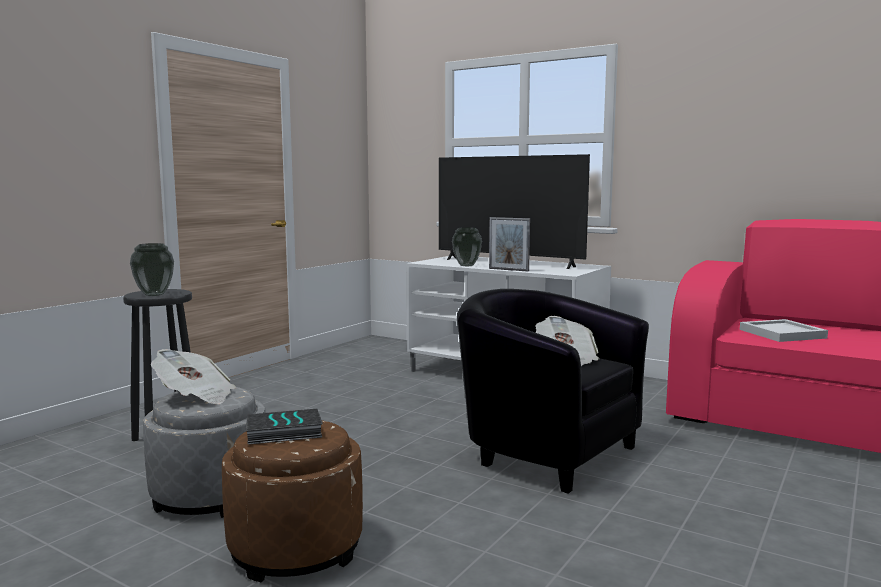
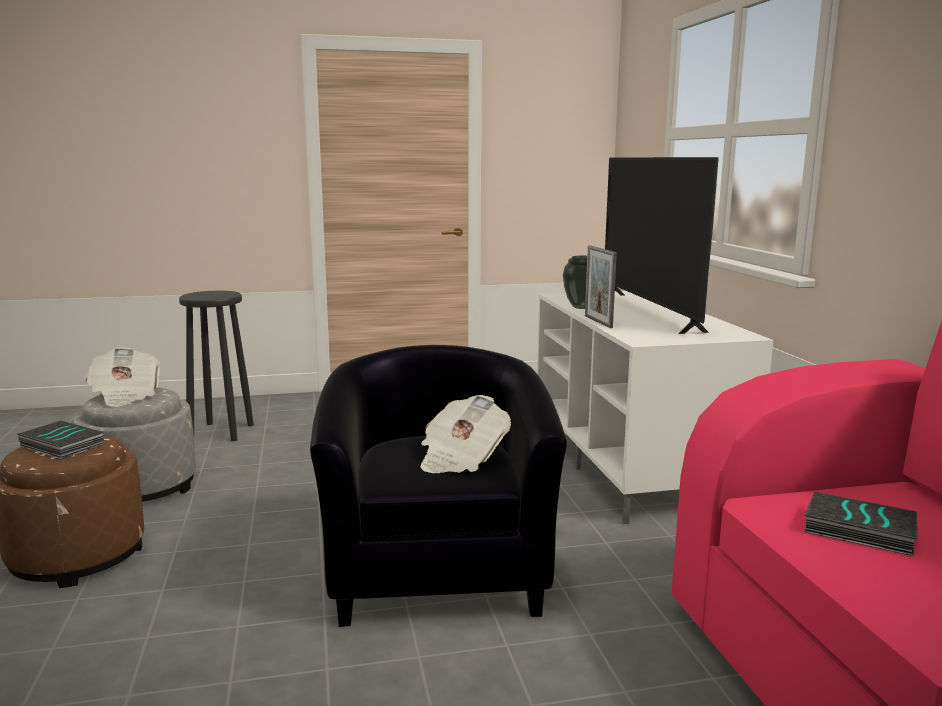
camera: 45 degrees right, 5 degrees up
(155, 294) = (202, 296): vase -> none
(782, 334) = (858, 531): white tray -> book

